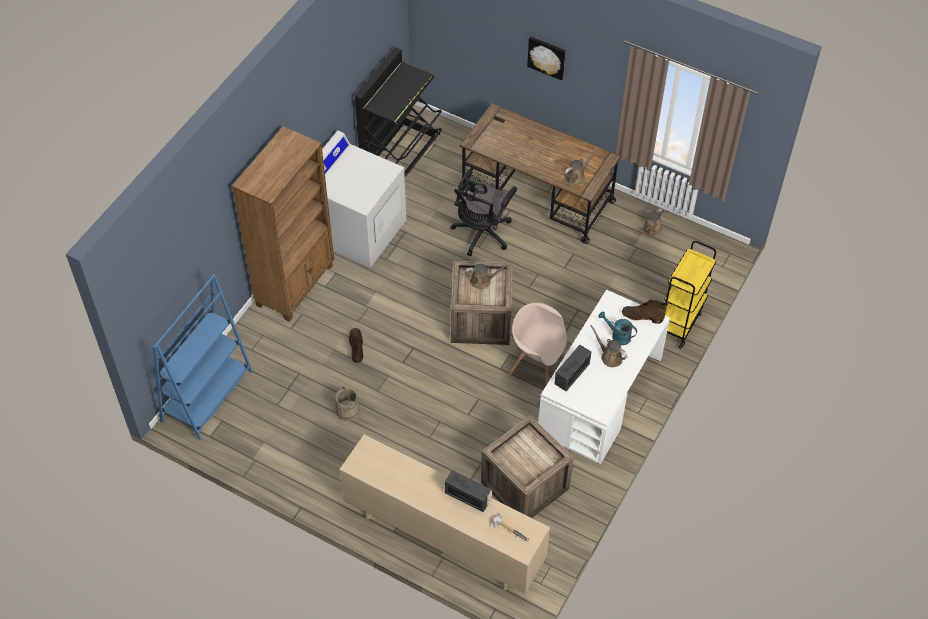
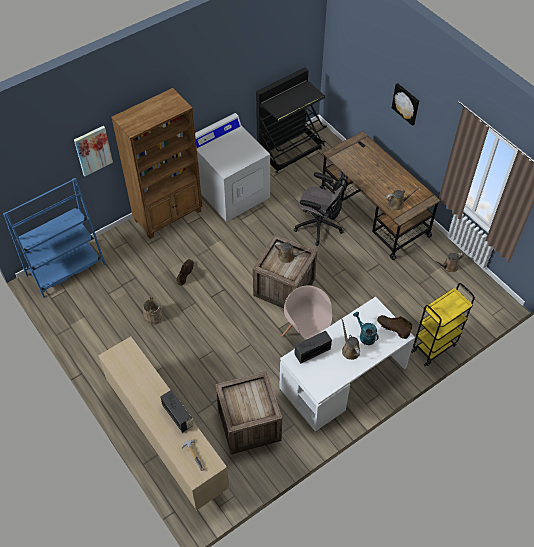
camera: 25 degrees right, 0 degrees up
(215, 234) = (93, 150): none -> picture
(482, 234) = (319, 226): office chair -> office chair turned 120 degrees counterclockwise

